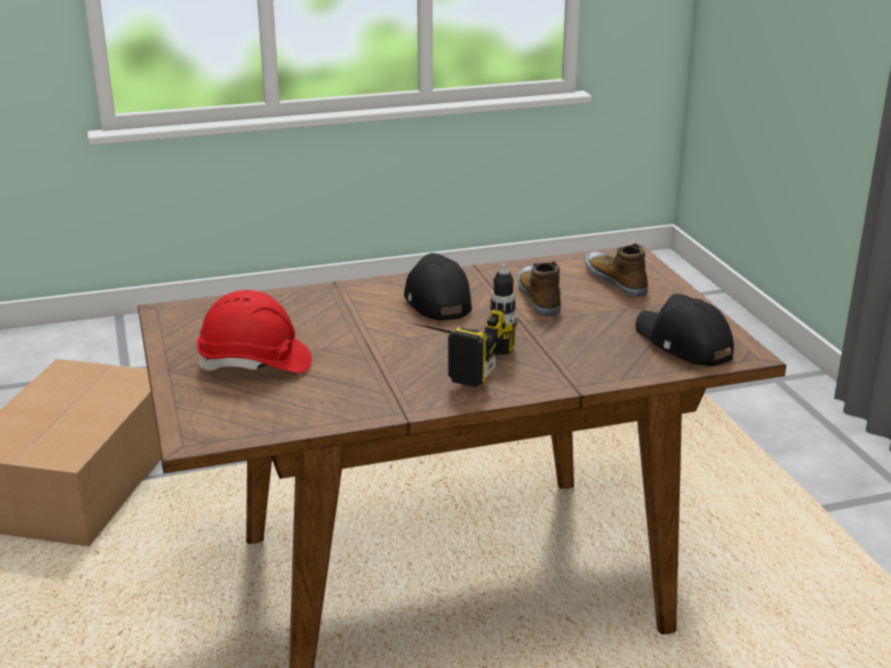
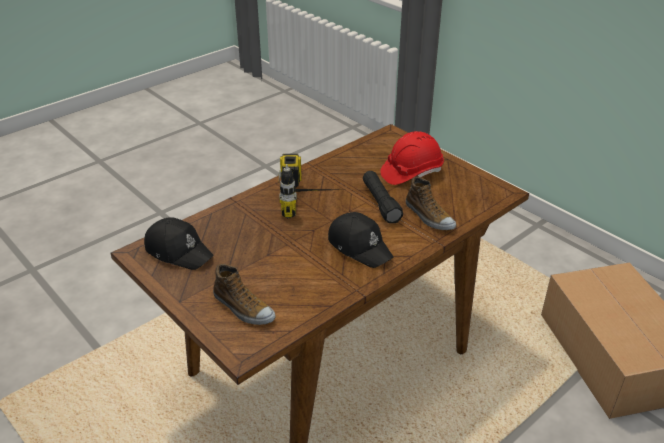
camera: 155 degrees right, 10 degrees up
(355, 336) = (380, 203): none -> black flashlight
(539, 298) = (291, 270): shoe -> shoe (429, 216)

